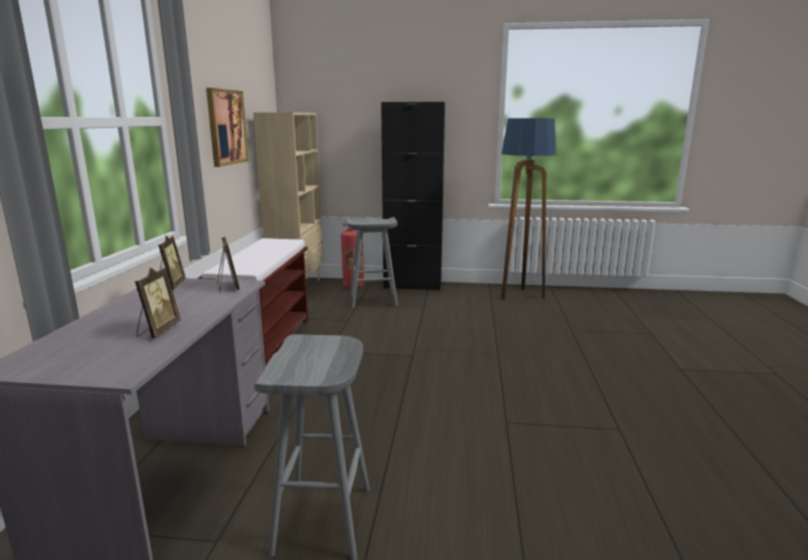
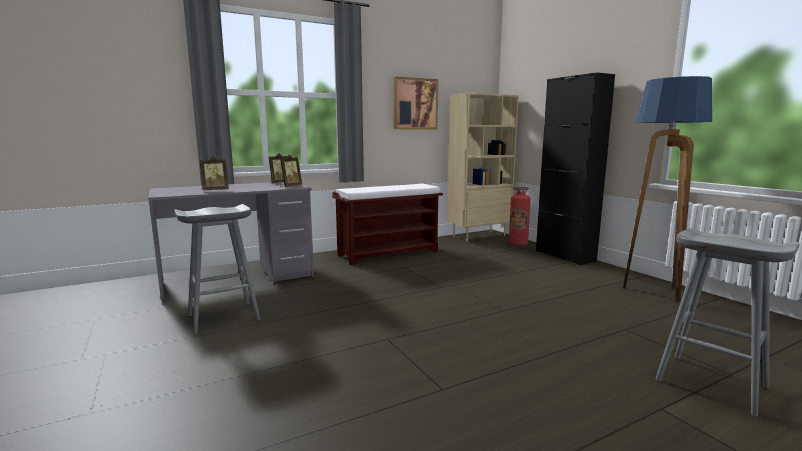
camera: 55 degrees right, 5 degrees down
(372, 301) = (506, 255): grey stool -> grey stool (709, 383)

